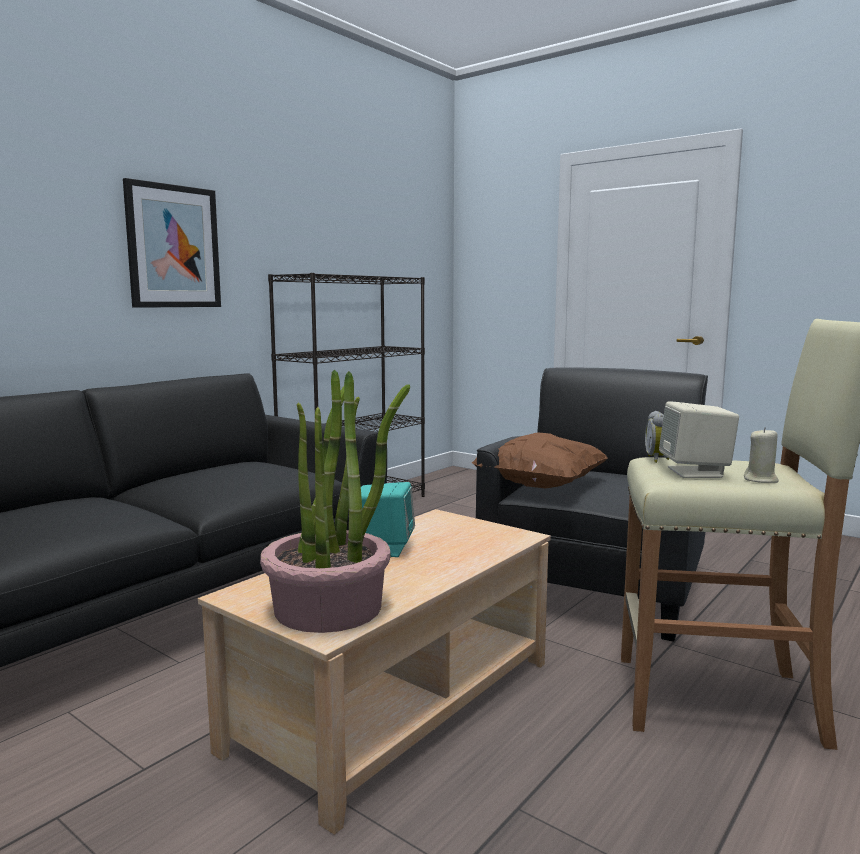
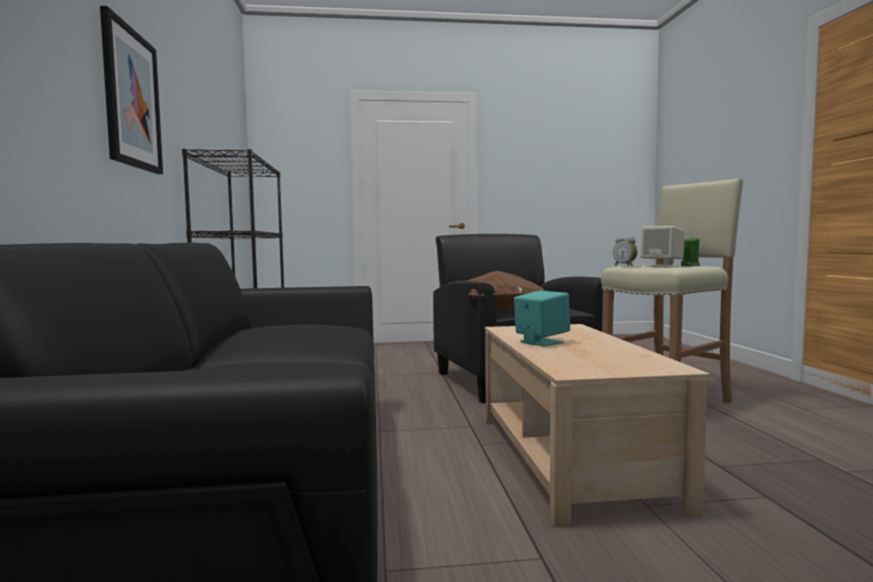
camera: 45 degrees left, 5 degrees down
(329, 608) = (633, 362): potted plant -> none
(760, 480) = (690, 265): beige candle -> green candle

